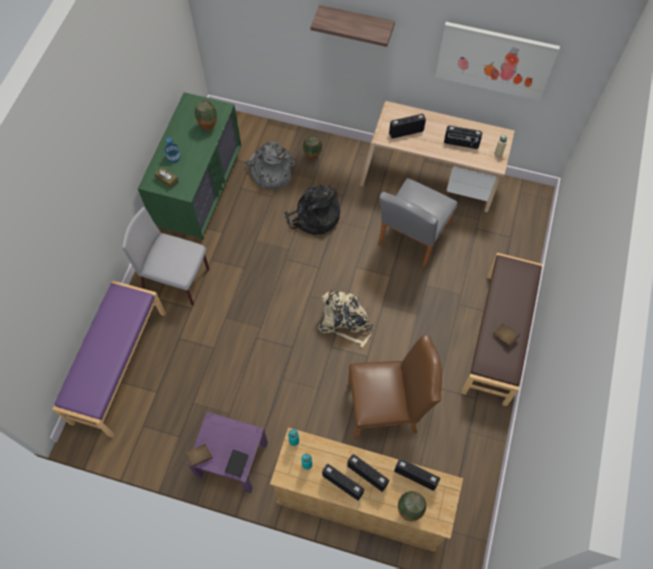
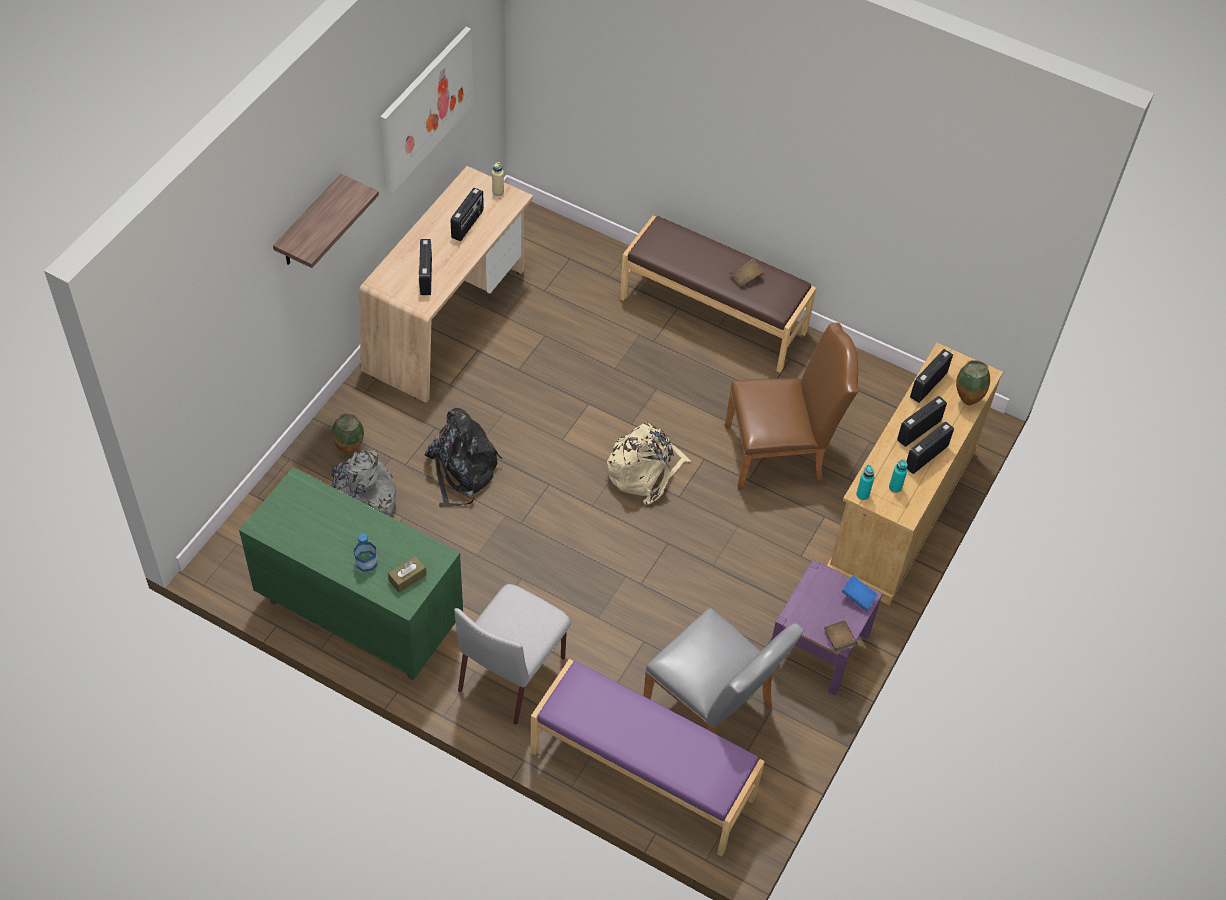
camera: 80 degrees left, 10 degrees down
(208, 127) = (325, 507): vase -> none
(237, 465) = (857, 597): black book -> blue book
(388, 407) = (781, 453): brown chair -> brown chair turned 75 degrees clockwise
(411, 239) = (537, 365): grey chair -> grey chair (713, 709)

